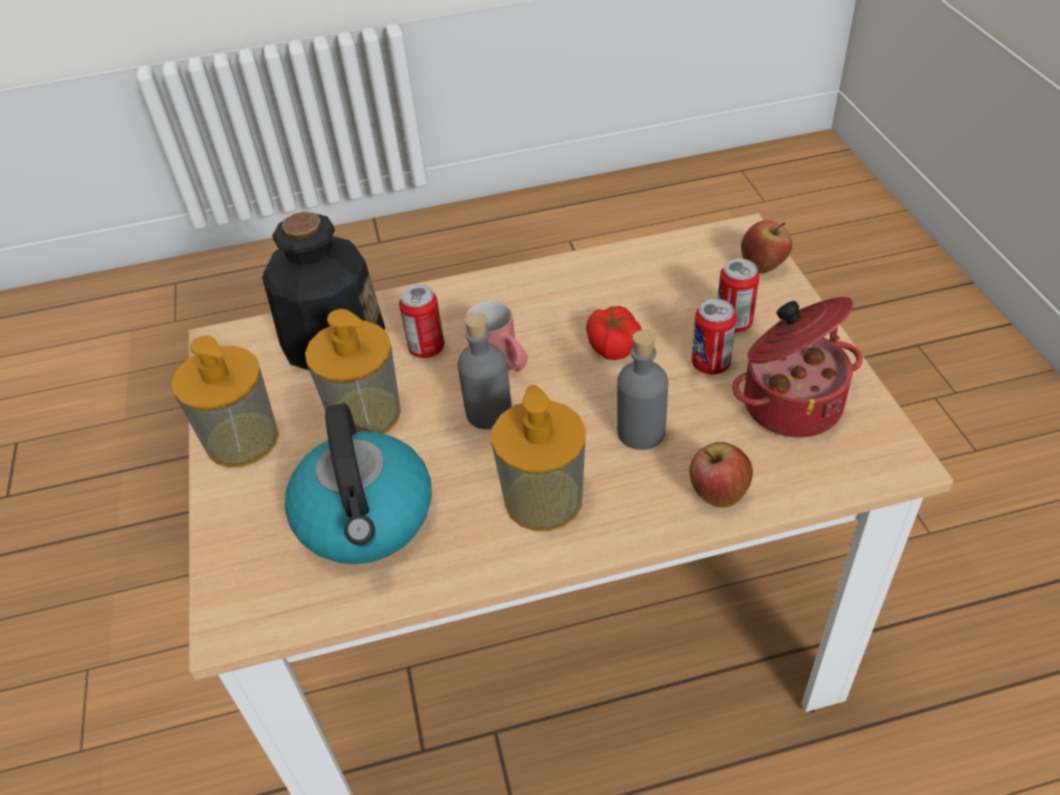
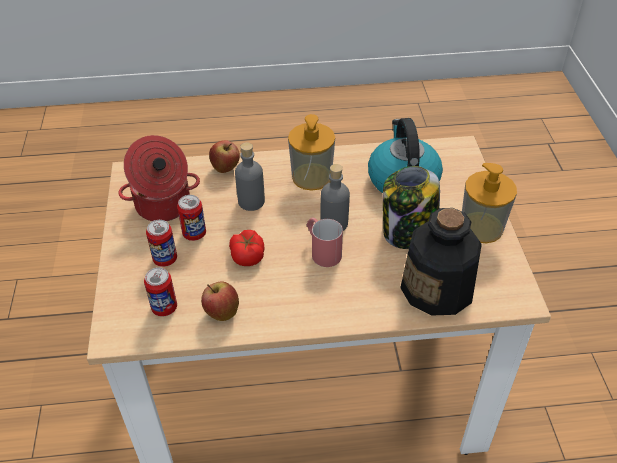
camera: 175 degrees left, 0 degrees up
(365, 414) = (408, 233): soap dispenser -> jar
(426, 348) = (370, 271): can -> can (164, 308)
(763, 266) = (118, 301): apple -> apple (221, 313)

